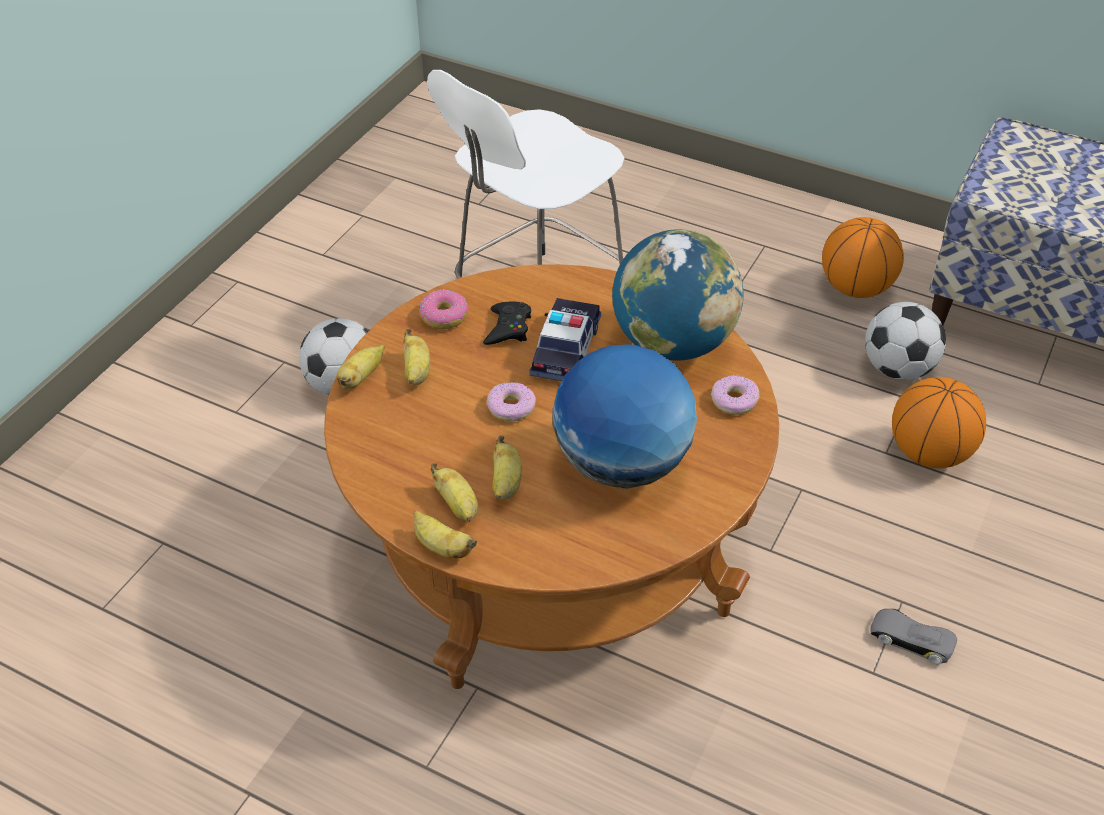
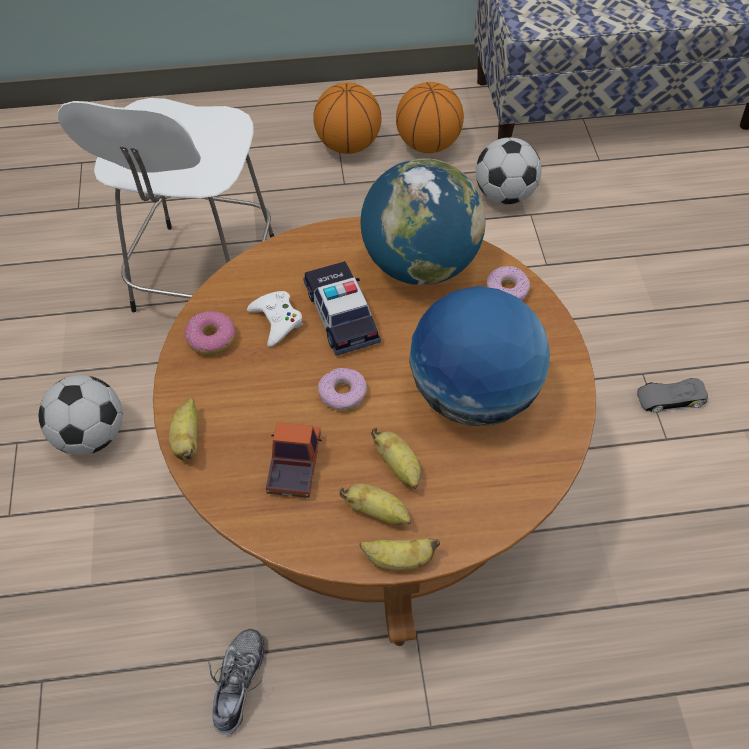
camera: 35 degrees left, 10 degrees up
(301, 634) = (238, 683): none -> shoe
(416, 372) = (233, 405): banana -> none
(424, 438) = (294, 465): none -> toy truck
(508, 328) = (276, 321): black game controller -> white game controller
(929, 453) = (574, 250): basketball -> basketball (348, 145)

